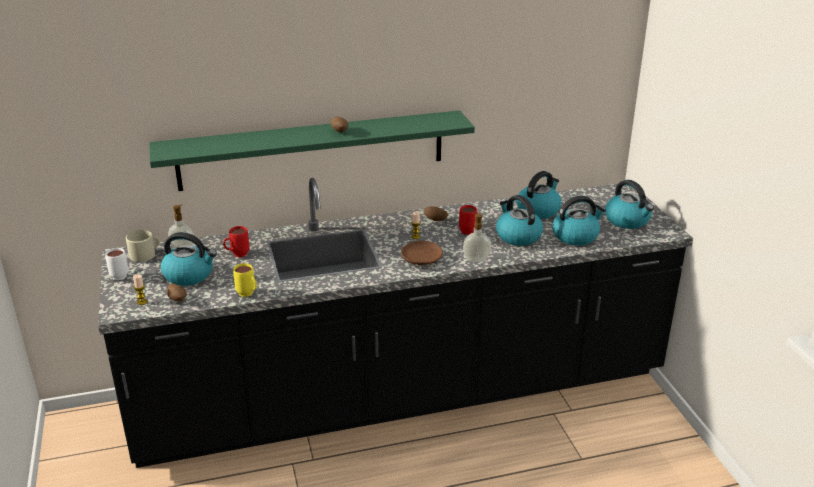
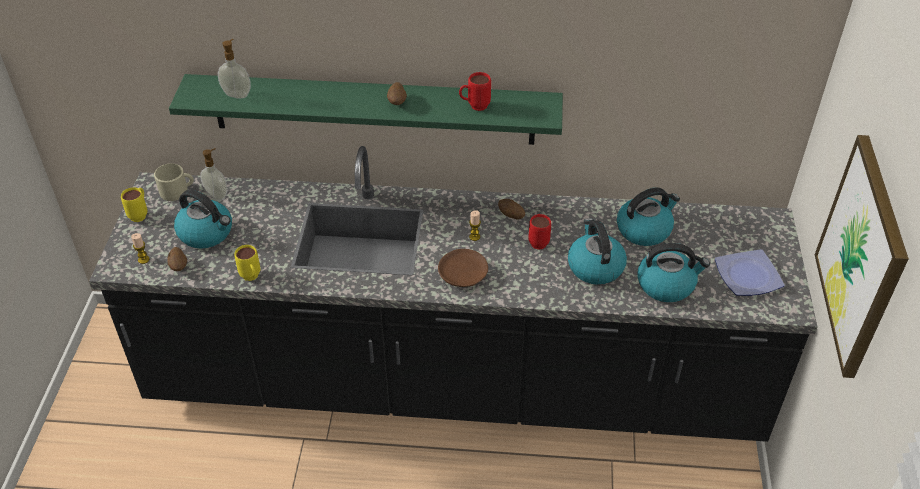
camera: 20 degrees right, 15 degrees up
(120, 274) = (140, 214): white mug -> yellow mug
(237, 255) = (268, 215): red mug -> red mug (474, 106)
(476, 259) = (525, 291): soap dispenser -> soap dispenser (237, 94)
(627, 220) = (748, 275): kettle -> plate
(728, 150) = (861, 256): none -> picture

